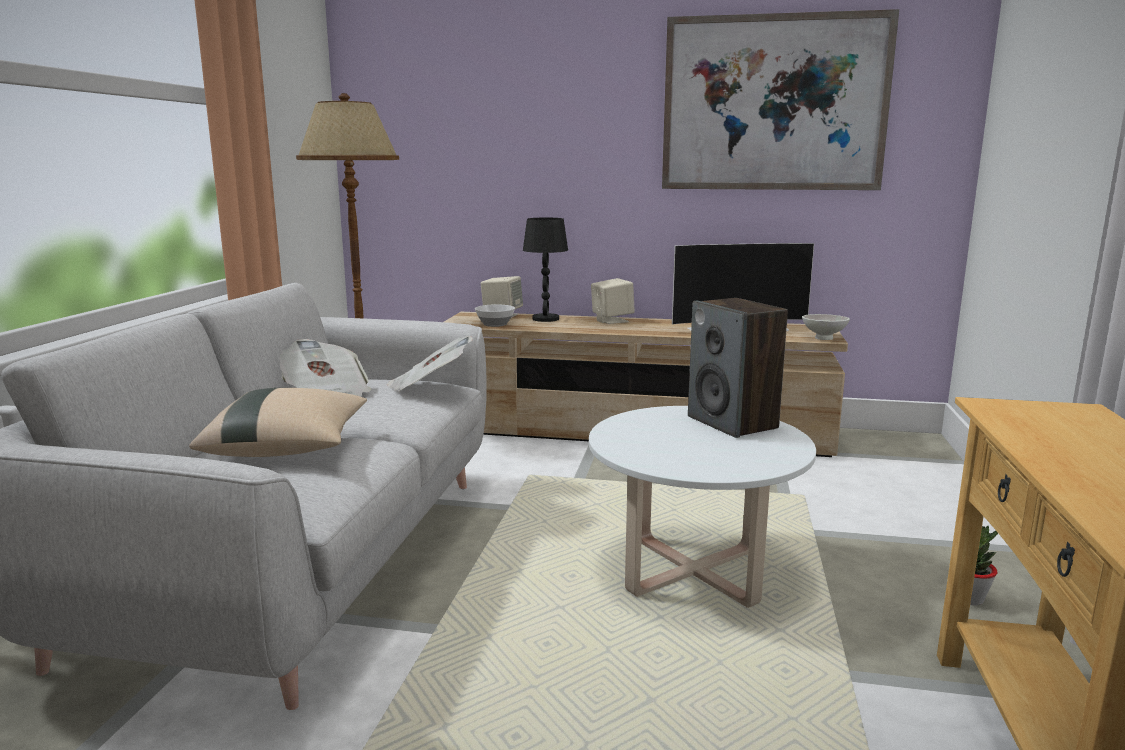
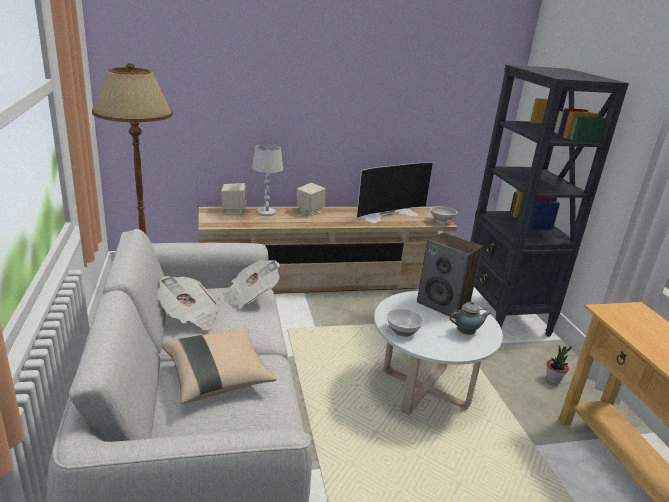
camera: 25 degrees left, 10 degrees up
(494, 324) = (238, 222): bowl -> bowl (402, 331)
(546, 319) = (266, 213): black table lamp -> white table lamp
(739, 454) = (467, 333): none -> teapot
(774, 104) = (412, 73): picture -> none
(926, 503) = (503, 316): none -> black bookcase

